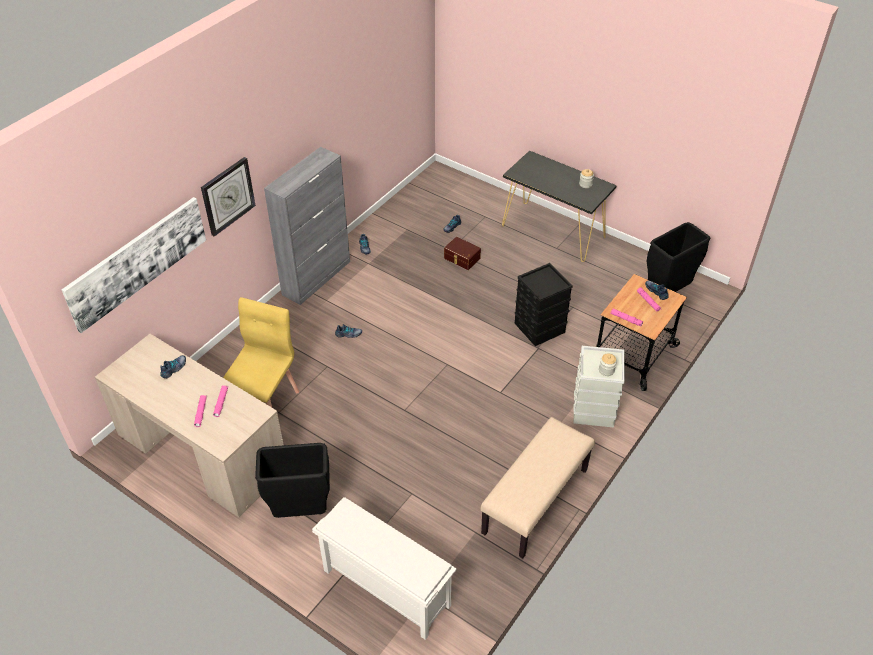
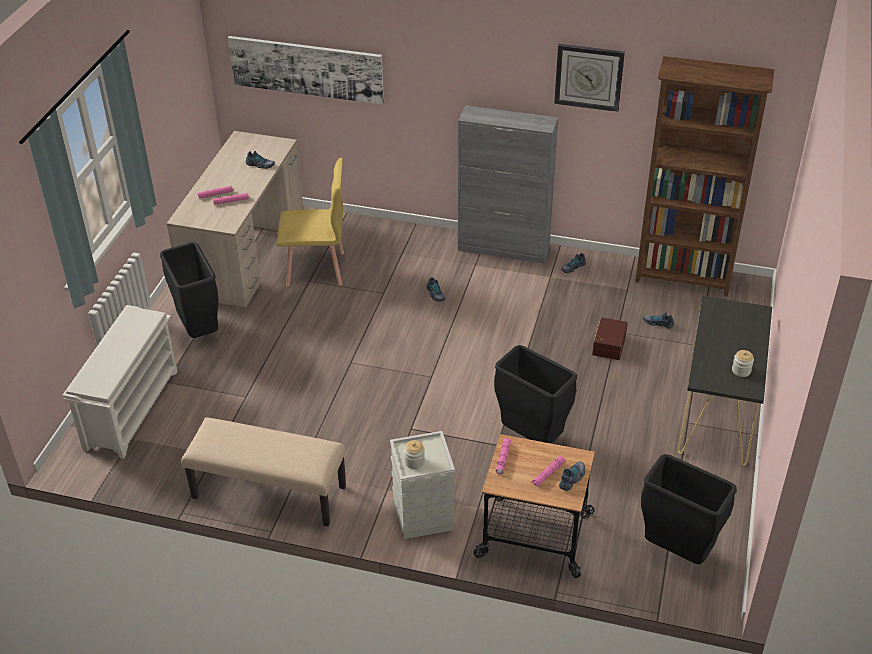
camera: 70 degrees right, 5 degrees down
(227, 196) = (423, 83): wall clock -> wall clock (589, 77)
(412, 199) = (683, 278): none -> brown bookcase
(539, 328) = (531, 438): black storage box -> black trash can

